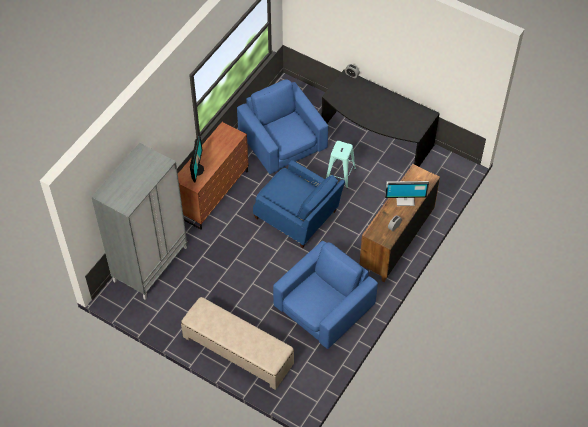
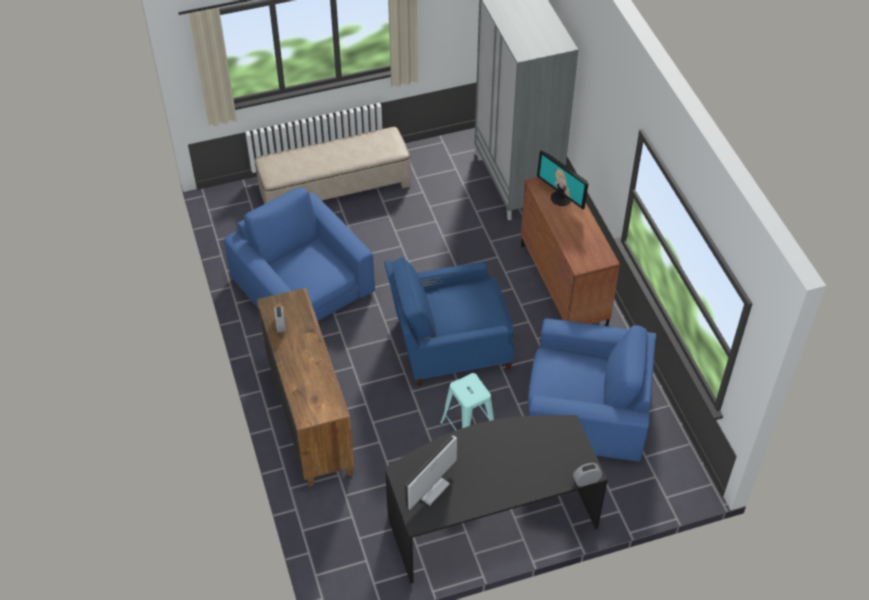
camera: 130 degrees right, 5 degrees down
(324, 306) = (304, 286): blue armchair -> blue armchair turned 150 degrees clockwise
(405, 199) = (305, 365): monitor -> monitor (432, 489)

